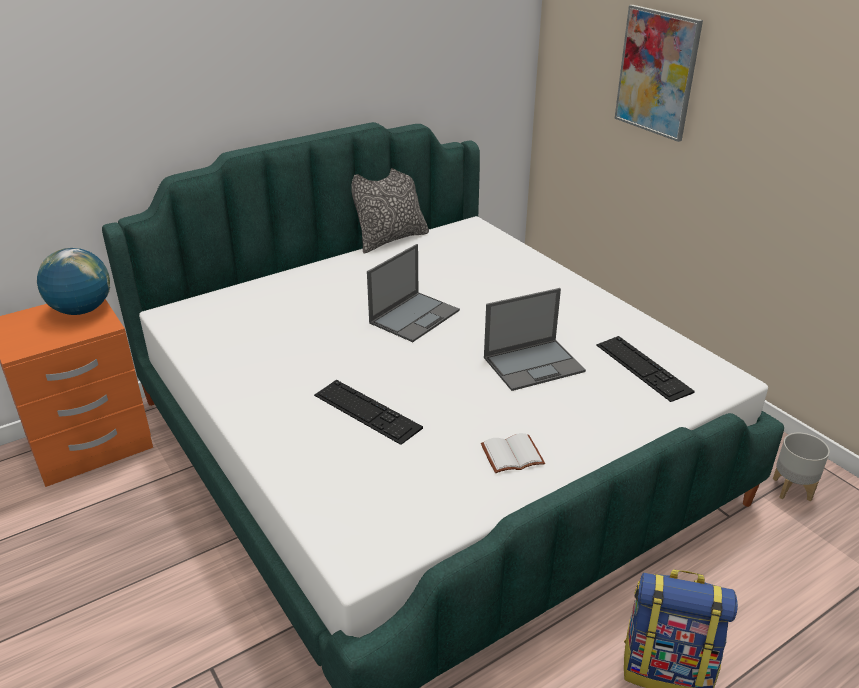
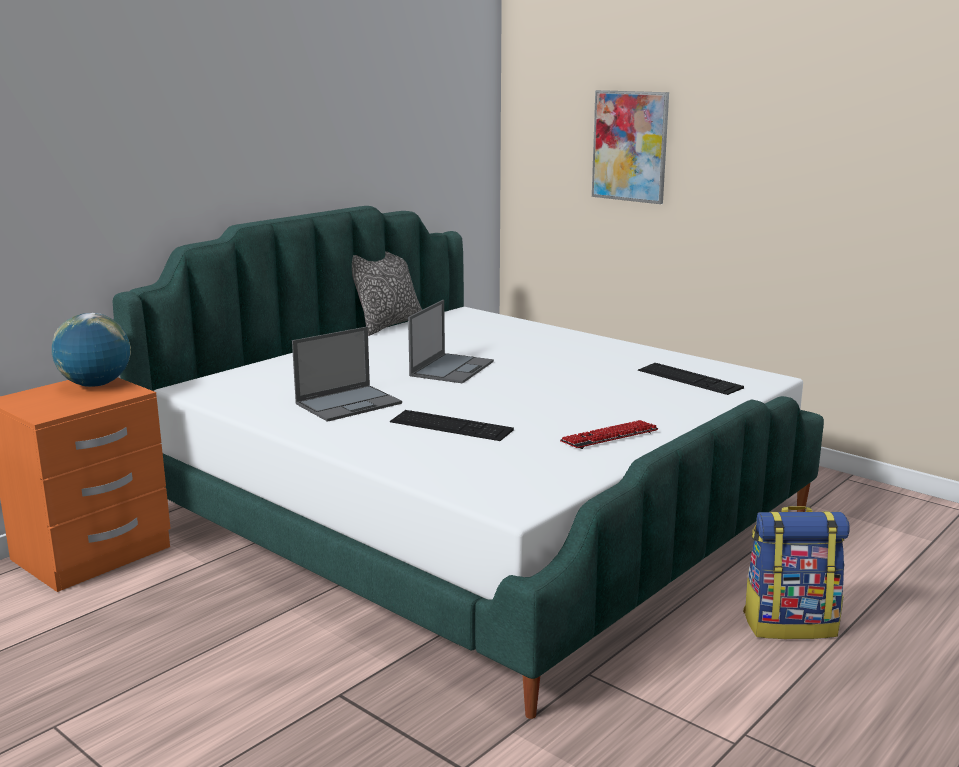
camera: 15 degrees left, 15 degrees down
(511, 456) = (609, 437): white book -> keyboard
(534, 364) = (589, 385): laptop -> laptop (349, 403)
(792, 489) = (835, 497): grey planter -> none

